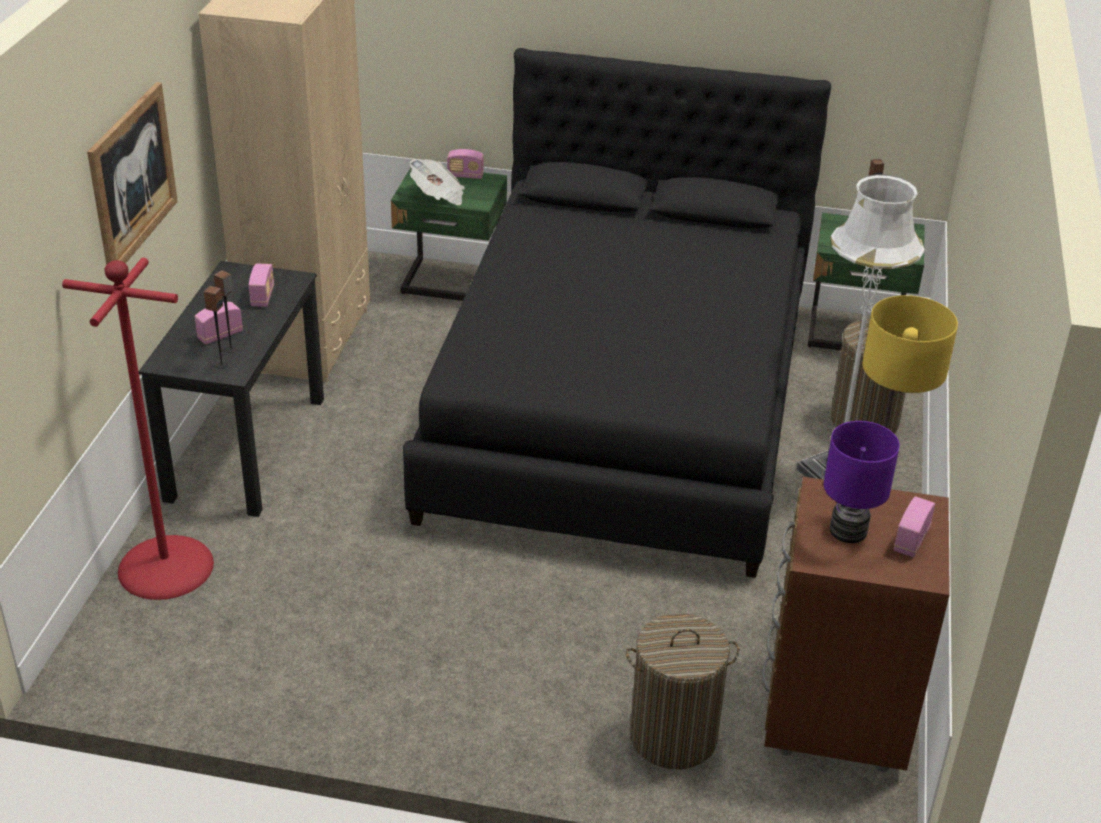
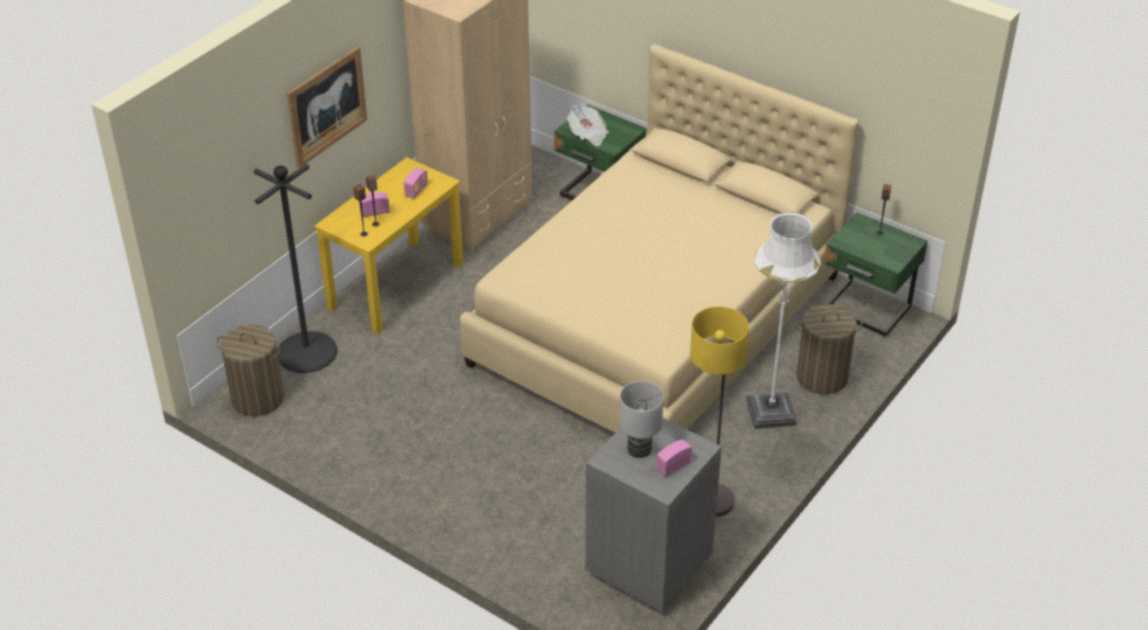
camera: 25 degrees right, 5 degrees up
(166, 567) = (307, 352): red clothes rack -> black clothes rack
(247, 447) = (396, 285): black desk -> yellow desk
(465, 176) = (617, 122): radio -> none
(622, 405) = (657, 320): black bed -> beige bed
(673, 737) = (539, 547): laundry basket -> laundry basket (257, 398)
(834, 717) = (647, 568): brown dresser -> grey dresser
(848, 531) = (639, 449): purple table lamp -> grey table lamp

